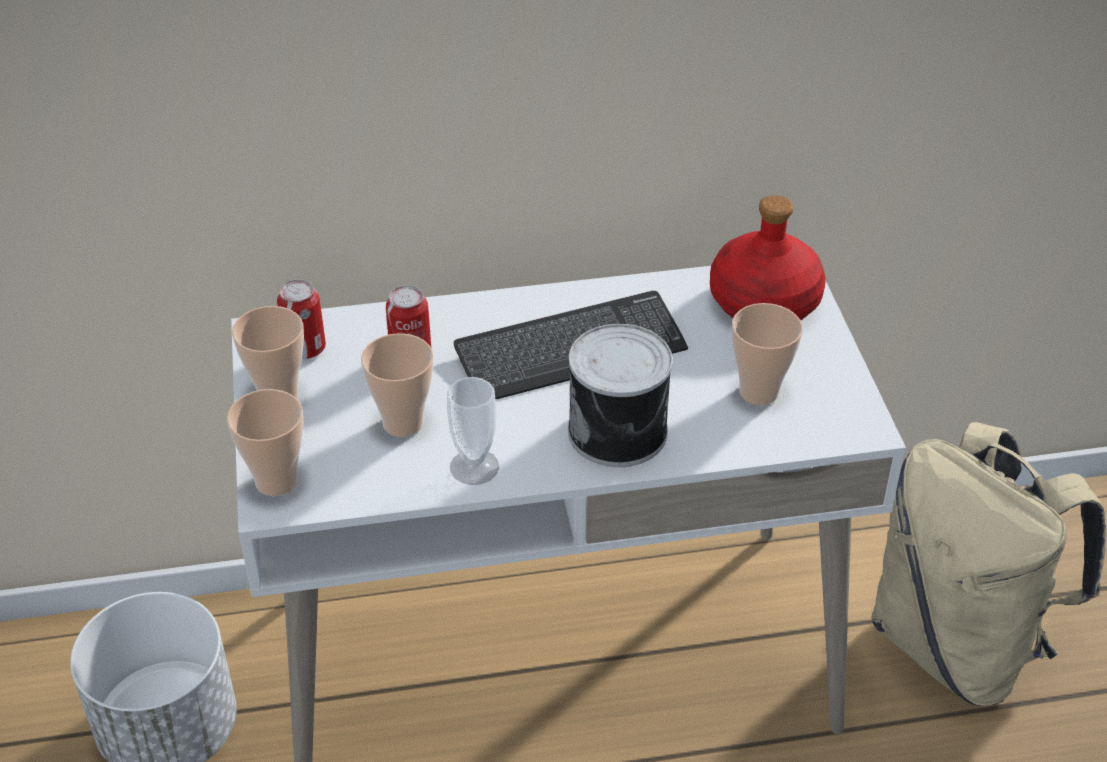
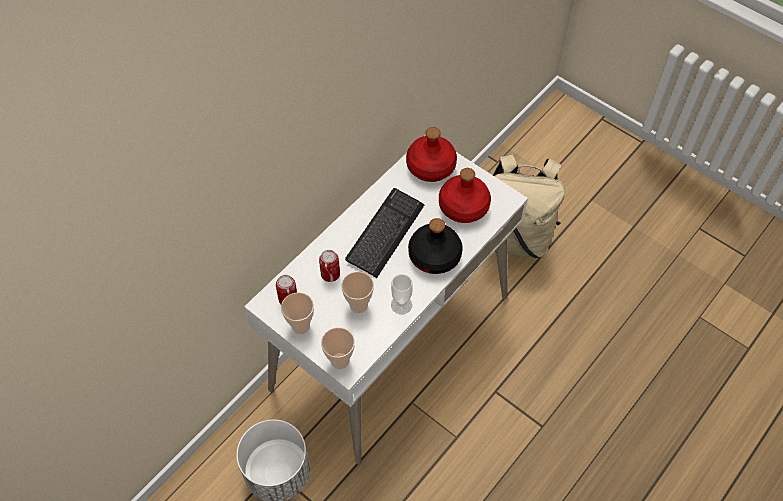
camera: 40 degrees left, 15 degrees up
(620, 431) = (435, 255): can -> black bottle
(759, 392) = (464, 207): cup -> red bottle

